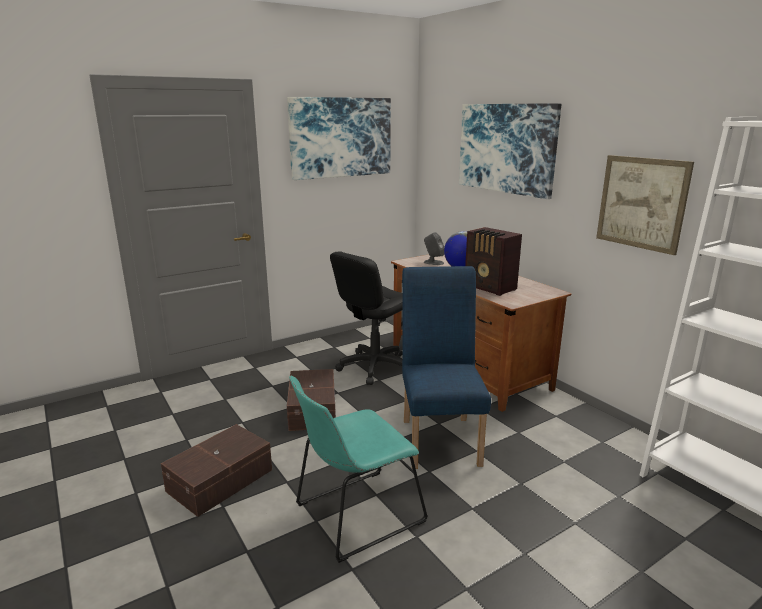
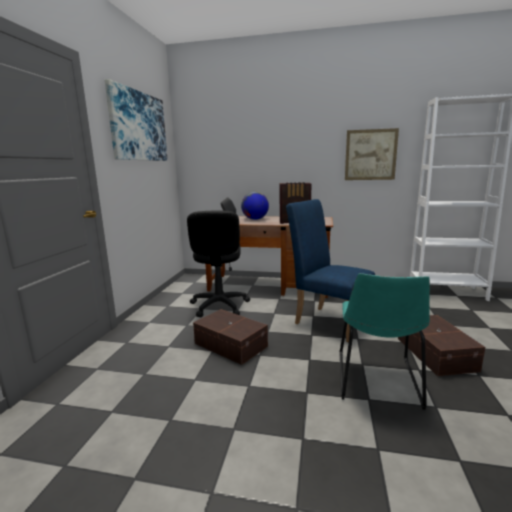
camera: 45 degrees left, 5 degrees down
(222, 480) = (264, 424): brown storage box -> brown storage box (436, 353)
(506, 148) = (267, 134): picture -> none

